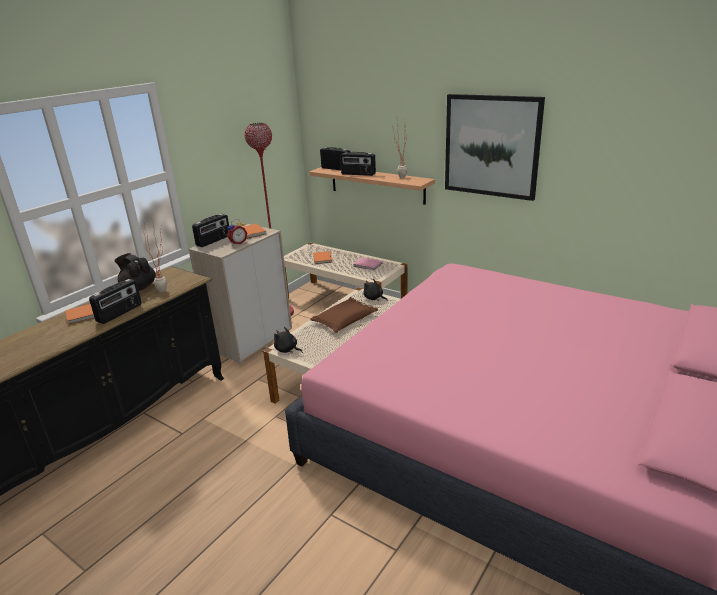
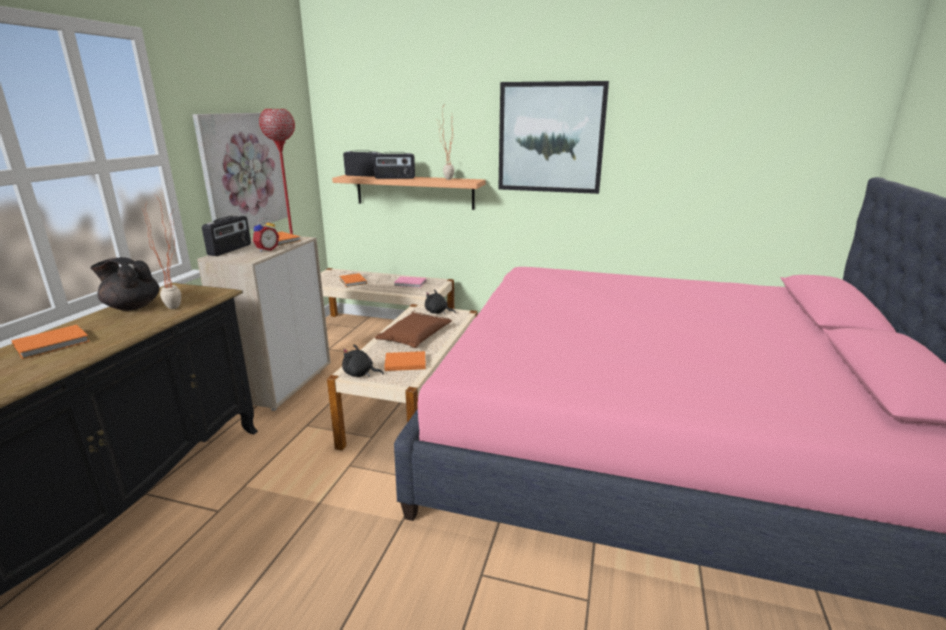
camera: 20 degrees left, 5 degrees down
(120, 313) = (114, 337): radio -> none
(234, 173) = (244, 172): none -> picture
(323, 344) = (404, 363): none -> orange book

